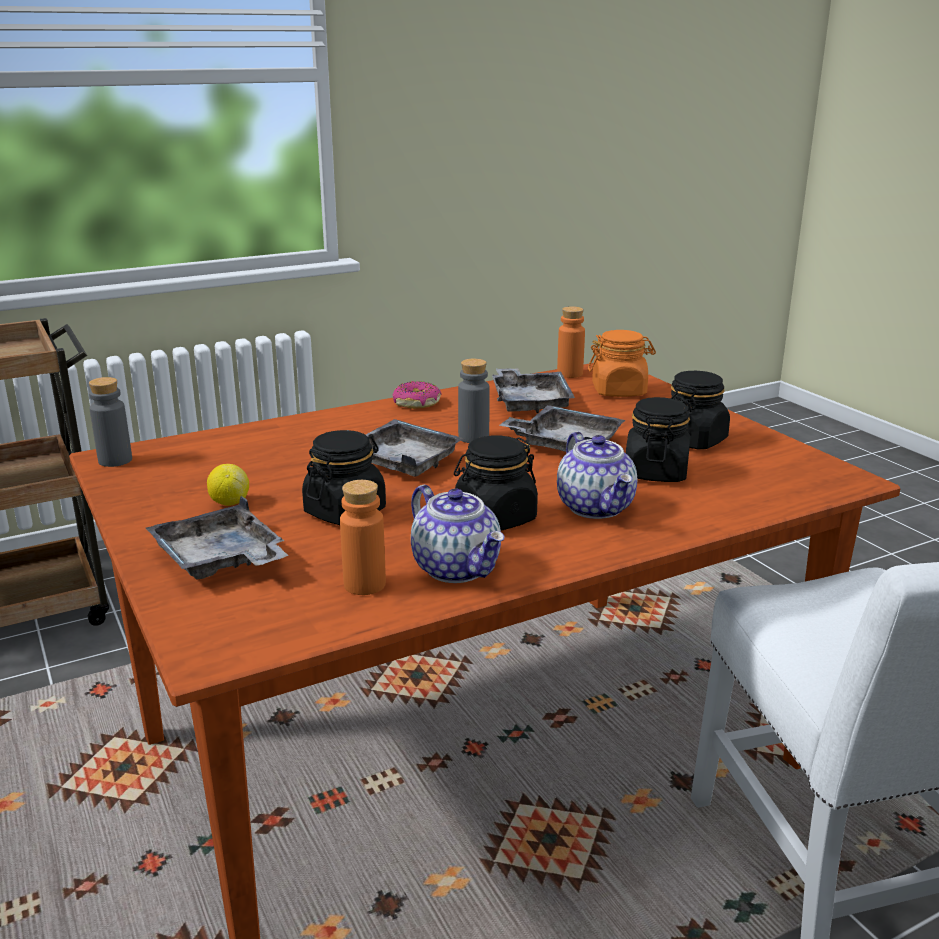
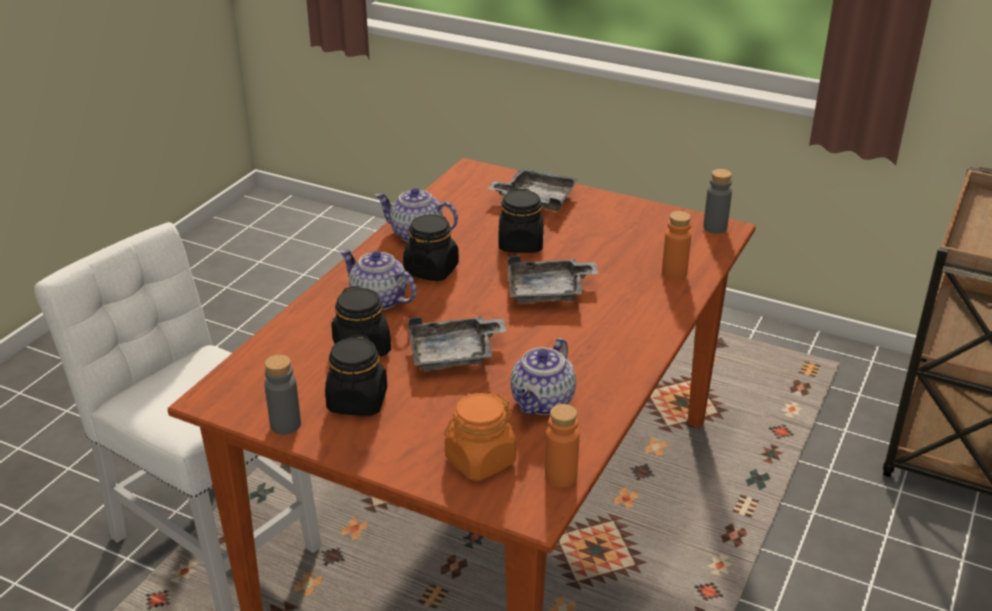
camera: 145 degrees right, 10 degrees up
(229, 503) = (592, 227): lemon -> none
(364, 584) = (450, 212): orange bottle -> orange bottle (674, 272)
(417, 403) = (631, 360): donut -> none
(473, 438) = (530, 335): grey bottle -> grey bottle (285, 425)
(530, 402) = (542, 403): grey tray -> teapot

